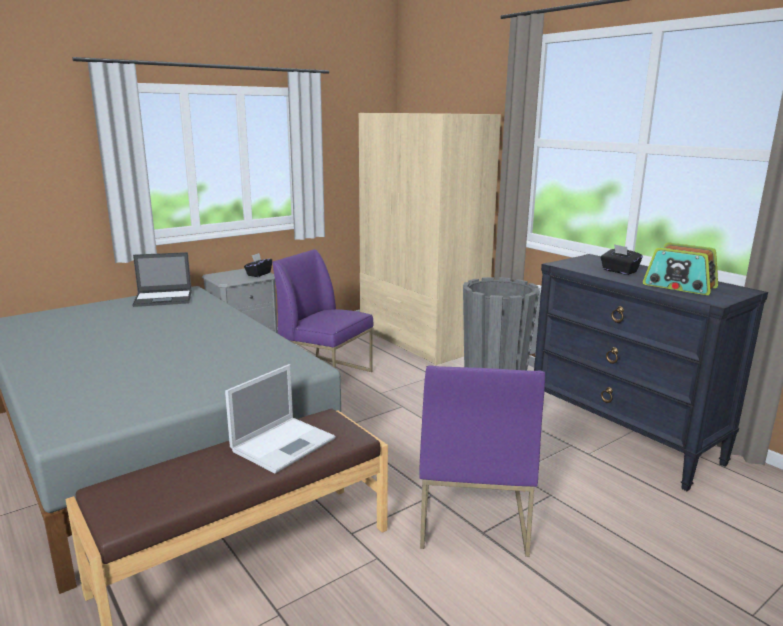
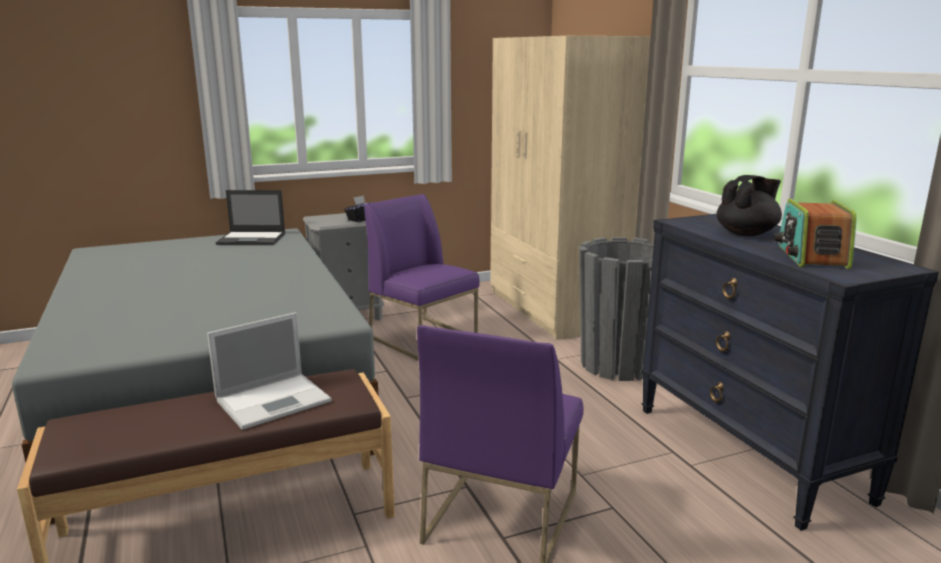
camera: 15 degrees right, 0 degrees up
(619, 271) = (747, 234): black tissue box -> black teapot
(679, 286) = (811, 256): radio -> radio turned 45 degrees clockwise

